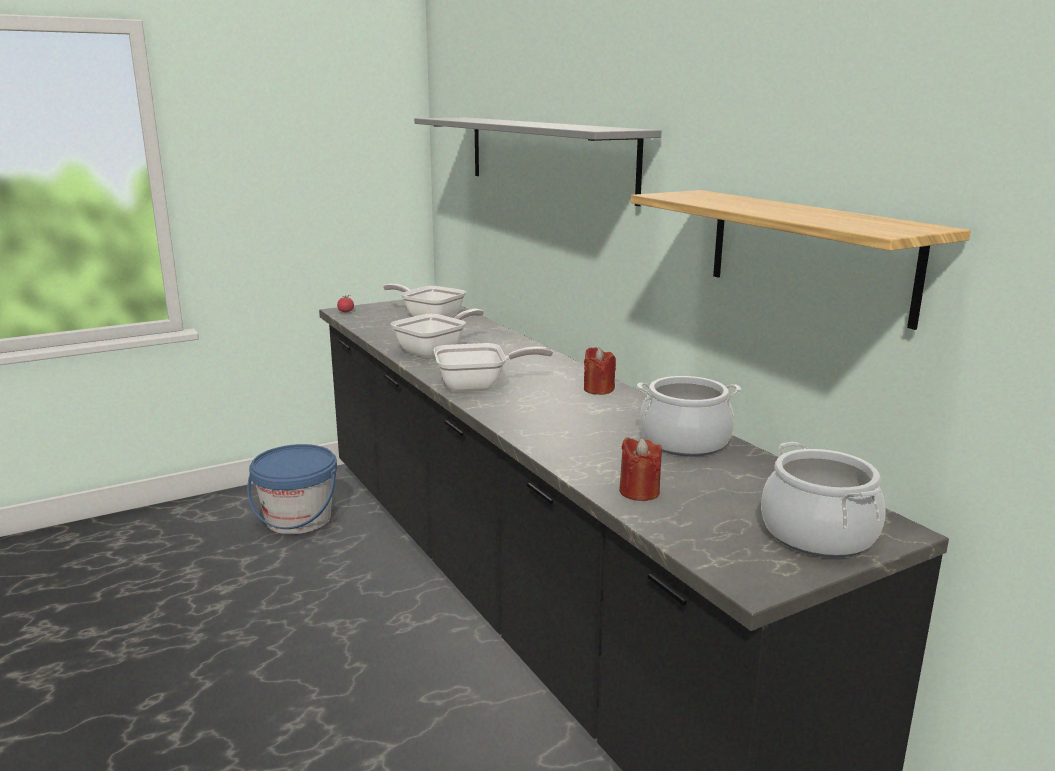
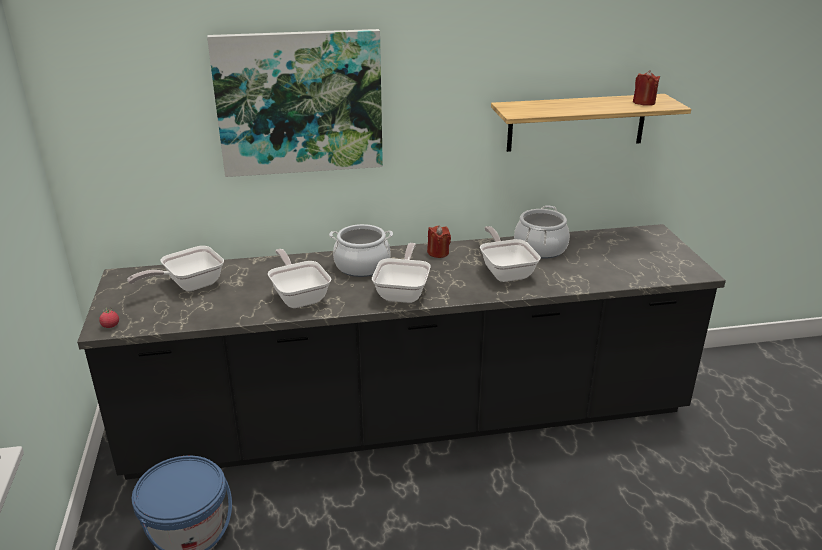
camera: 70 degrees left, 10 degrees up
(546, 156) = (299, 103): grey shelf -> picture
(584, 428) = (506, 271): none -> frying pan
(639, 492) = (603, 276): red candle -> red candle (644, 102)
(818, 534) = (657, 247): cooking pot -> cooking pot (362, 266)

